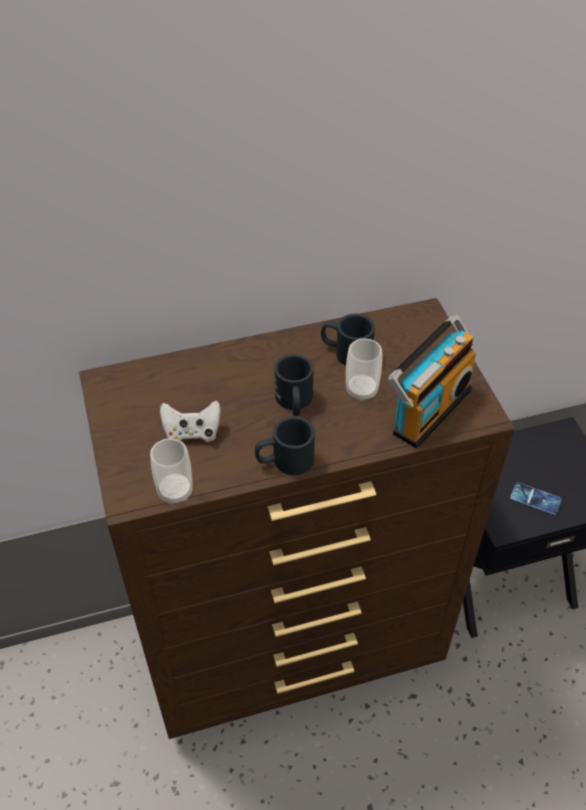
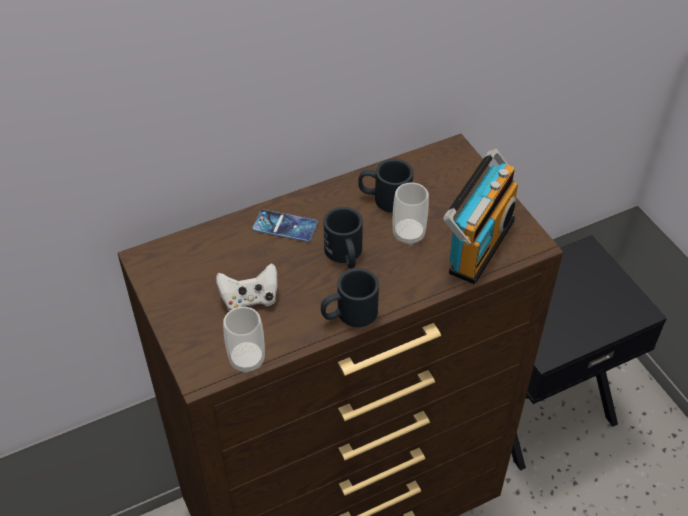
camera: 10 degrees left, 0 degrees up
(535, 499) = (571, 321): phone -> phone (285, 226)

